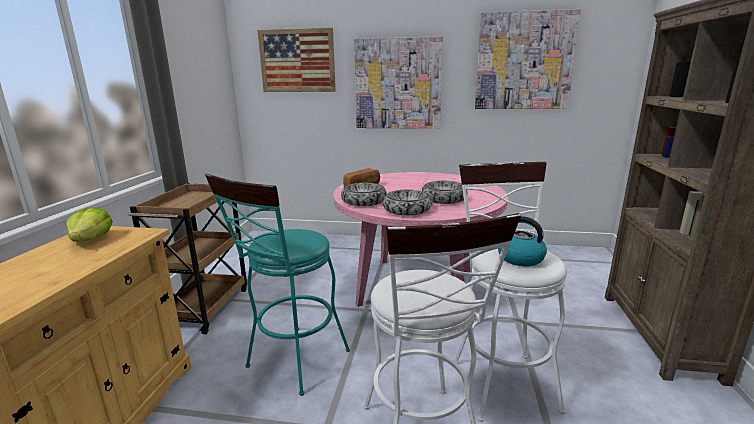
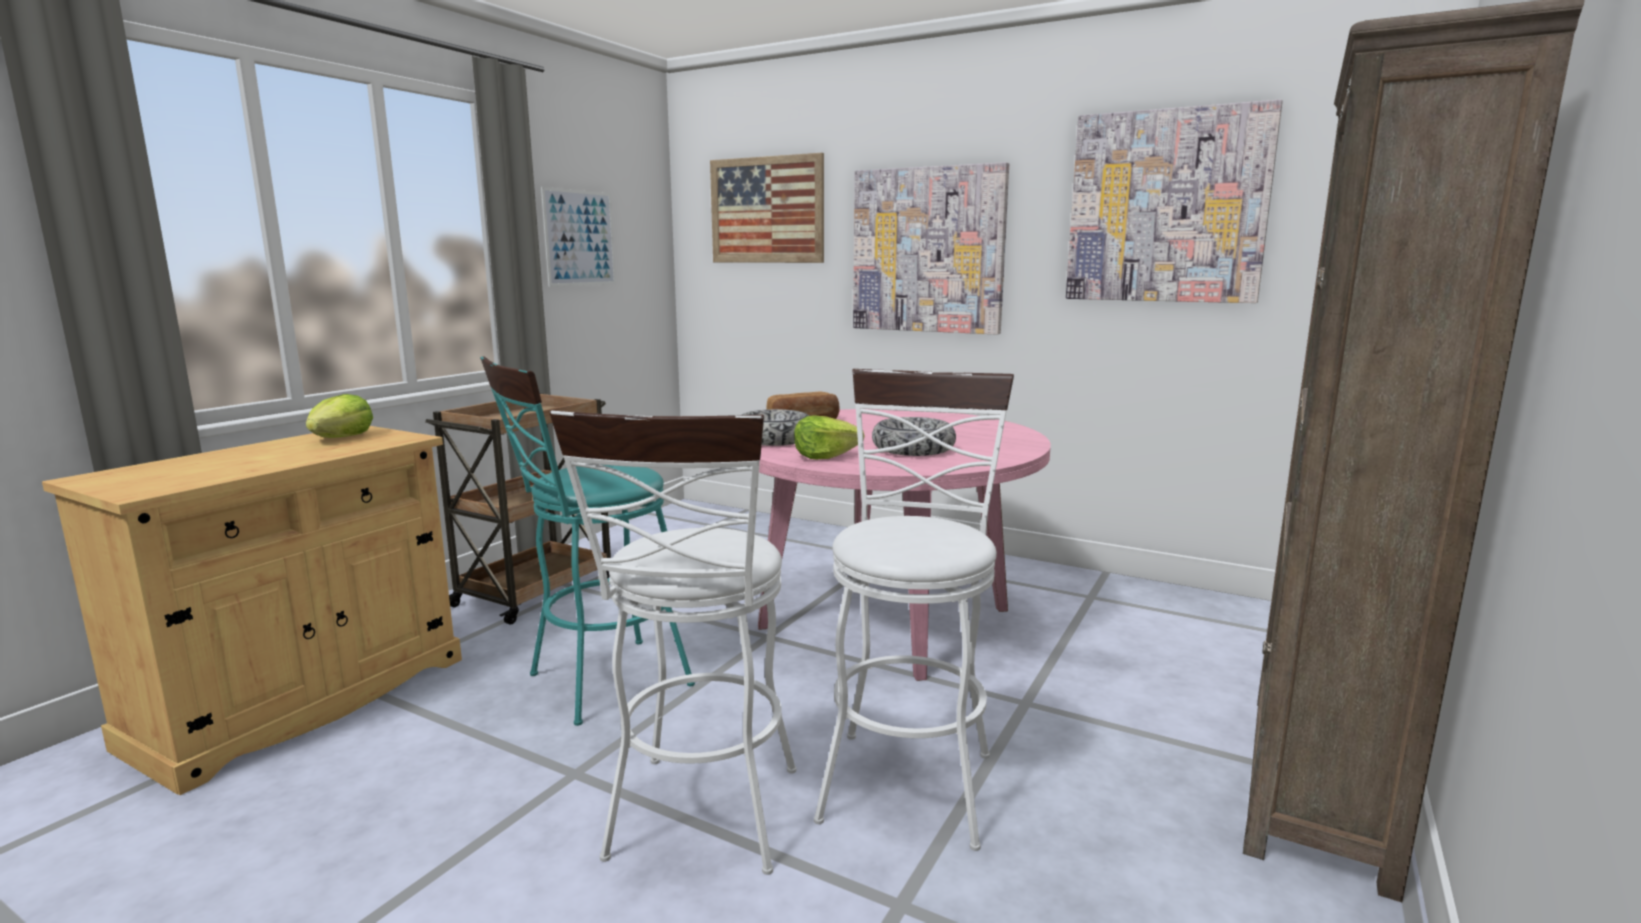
camera: 20 degrees right, 5 degrees down
(188, 80) = (580, 238): none -> picture
(407, 209) = (824, 456): bowl -> lettuce
(519, 258) = (906, 534): kettle -> none

